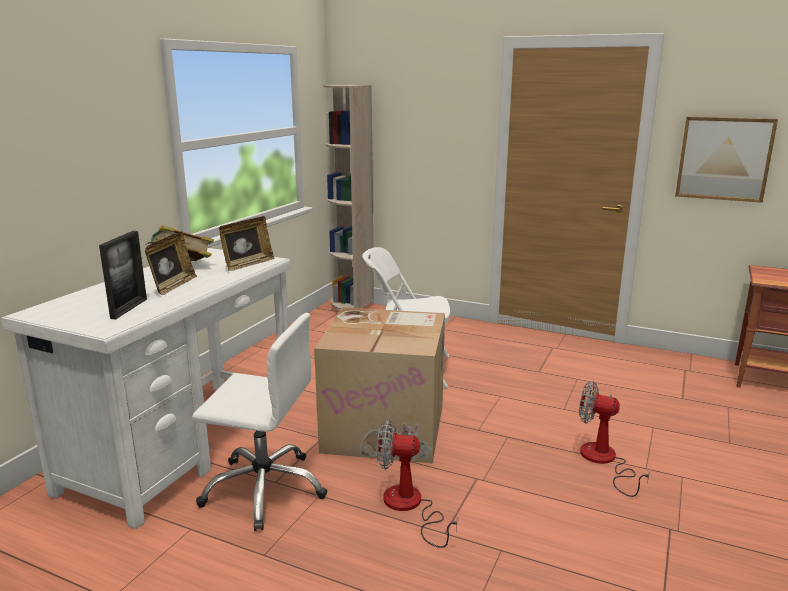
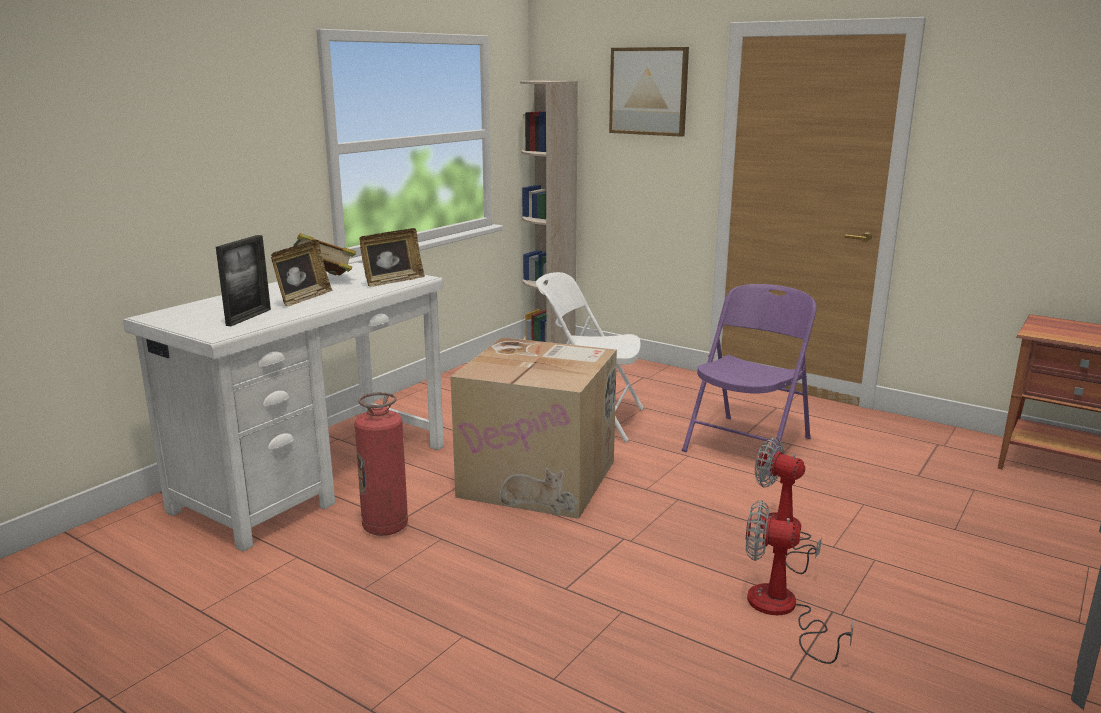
camera: 10 degrees right, 0 degrees up
(264, 489) = (385, 527): white office chair -> fire extinguisher
(410, 507) = (536, 559): fan -> fan (782, 611)
(543, 382) = (747, 445): none -> purple chair
(724, 158) = (999, 176): picture -> picture (648, 91)

